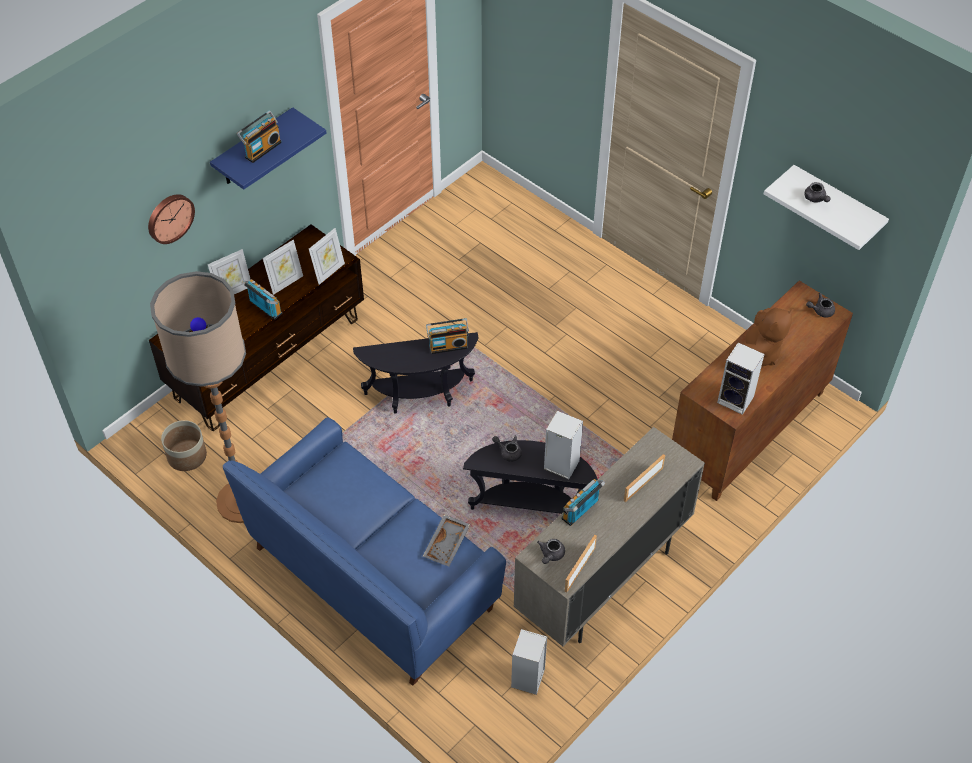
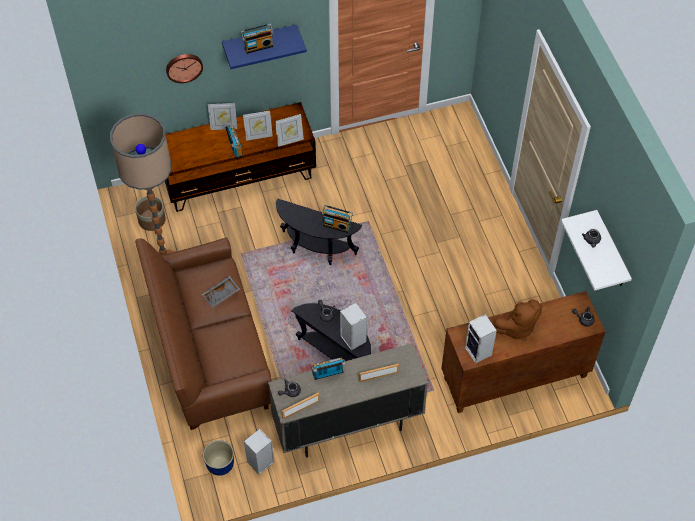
camera: 30 degrees right, 5 degrees up
(372, 578) = (210, 352): blue sofa -> brown sofa
(447, 544) = (246, 354): grey tray -> grey tray (221, 295)
(481, 709) = (221, 465): none -> planter

